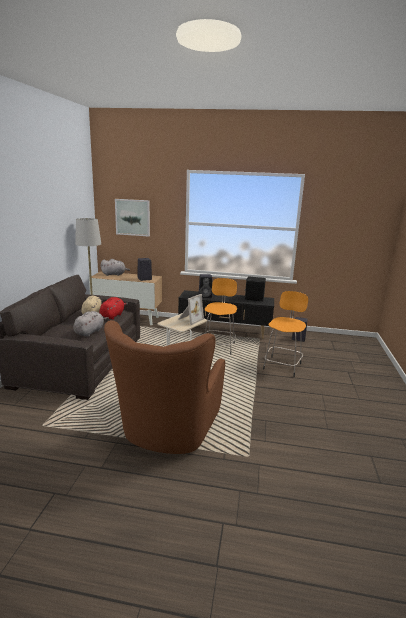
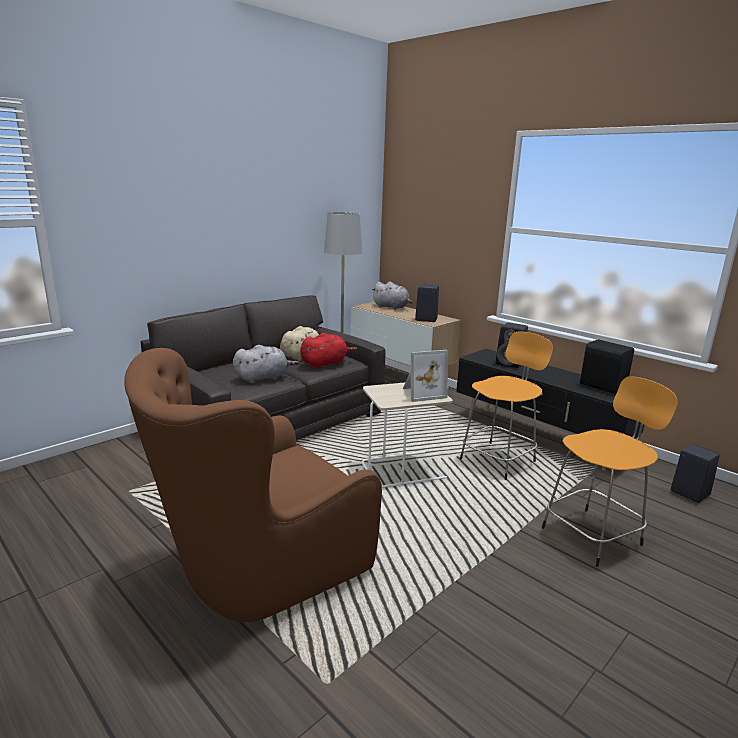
camera: 35 degrees right, 0 degrees up
(132, 217) = (429, 217): picture -> none

